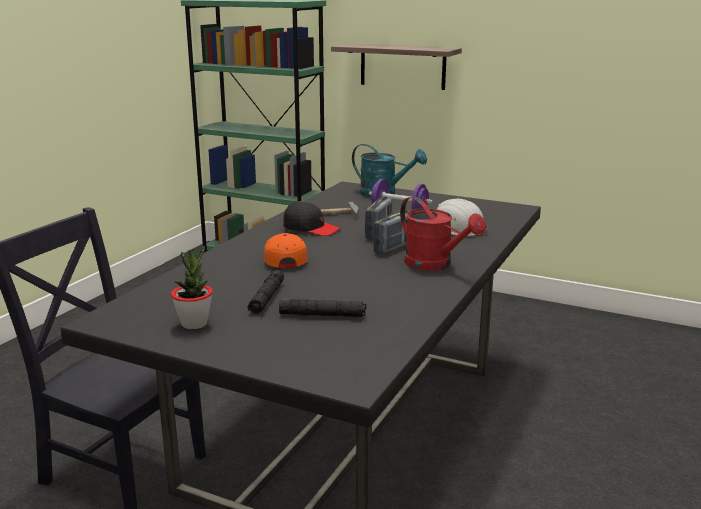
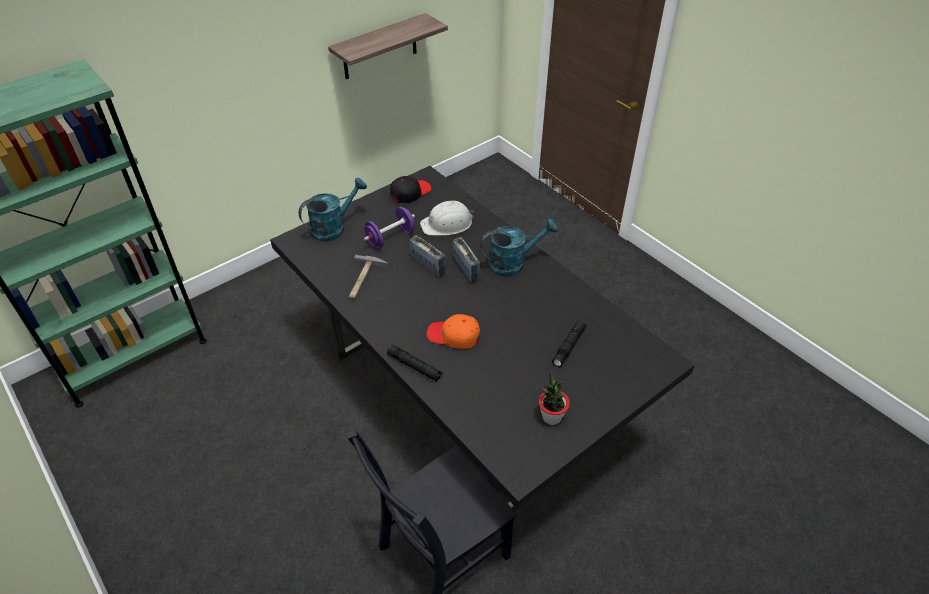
camera: 65 degrees left, 25 degrees up
(267, 298) = (526, 366): black flashlight -> black flashlight (414, 366)
(310, 228) = (392, 300): black cap -> black cap (410, 193)
(402, 66) = (196, 92): shelf -> shelf (380, 47)
(435, 265) = (513, 263): red watering can -> turquoise watering can

